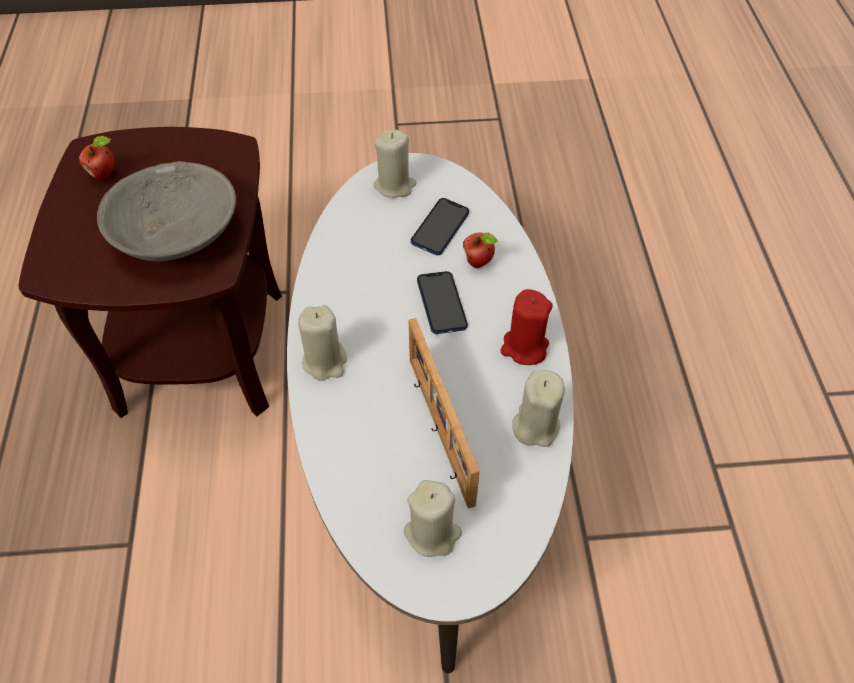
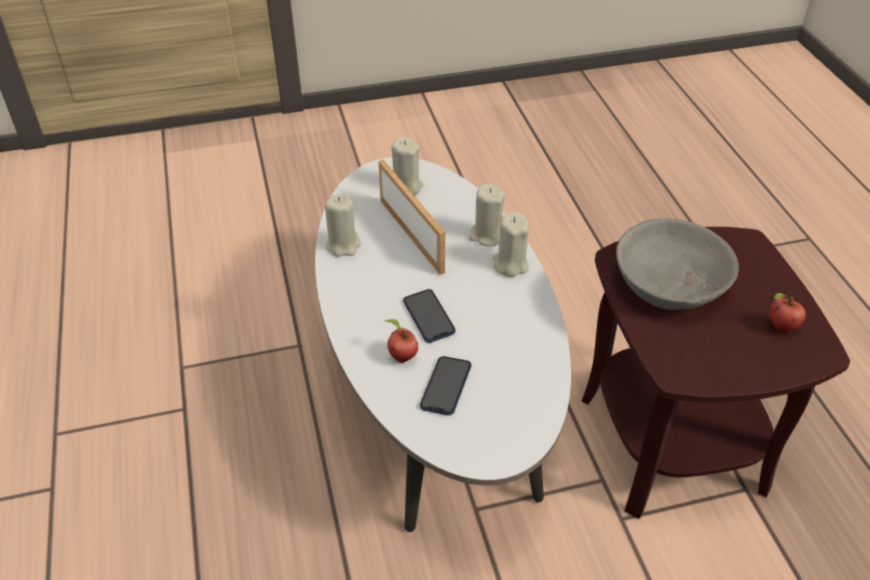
camera: 170 degrees right, 10 degrees down
(395, 185) = (506, 429): beige candle -> beige candle (487, 235)
(524, 347) = (354, 293): red candle -> none

